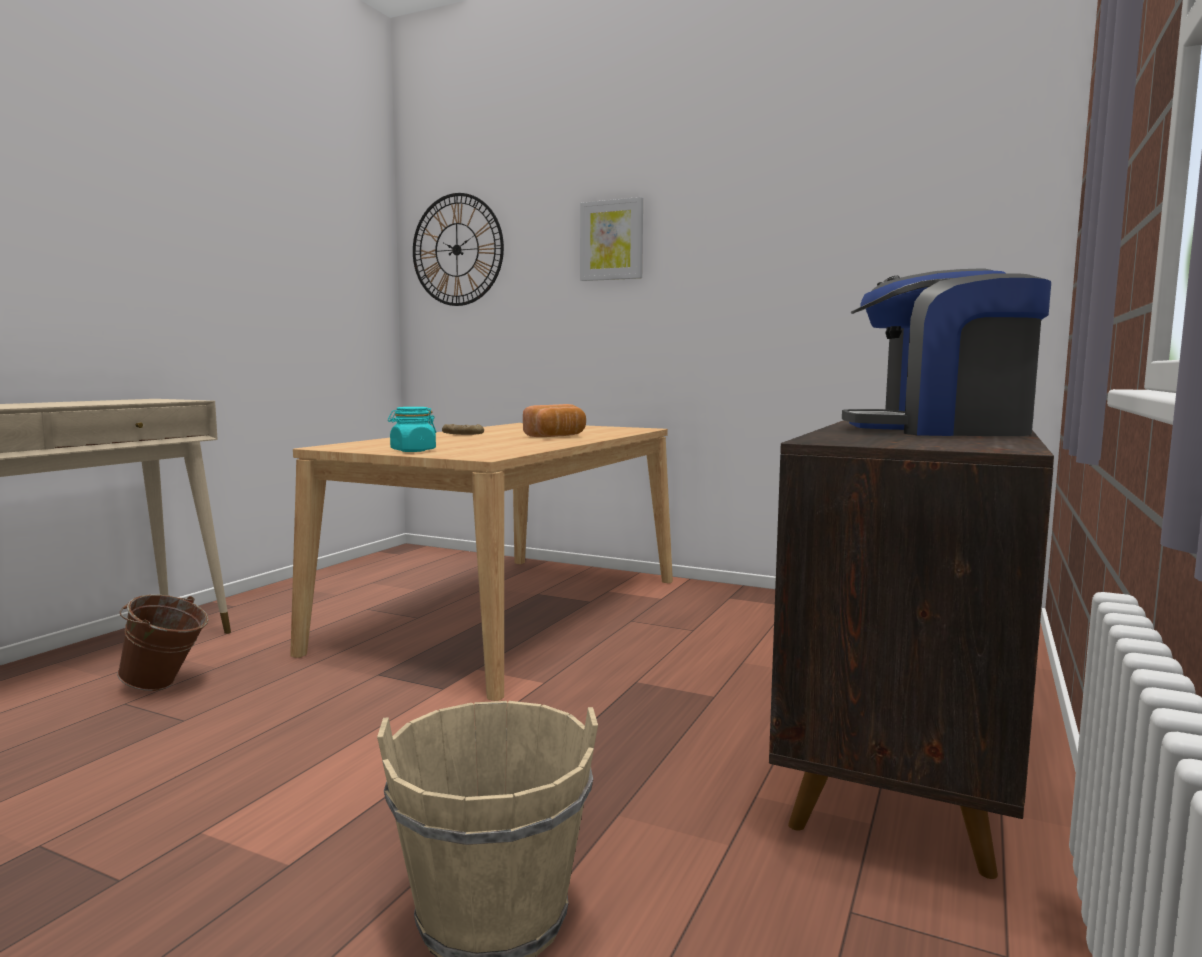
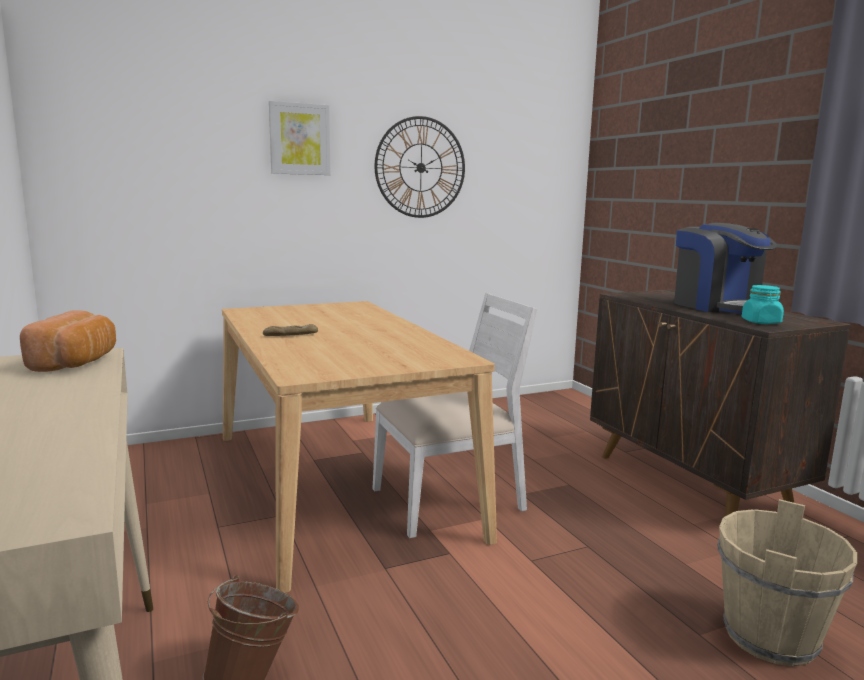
camera: 50 degrees left, 5 degrees up
(413, 450) = (385, 364): turquoise jar -> turquoise jar (761, 322)
(457, 250) = (114, 128): wall clock -> wall clock (420, 167)
(555, 658) = (450, 500): none -> white chair
(557, 436) = (365, 324): bread -> bread (77, 363)
(939, 430) = (718, 306): coffee machine -> coffee machine turned 75 degrees counterclockwise

